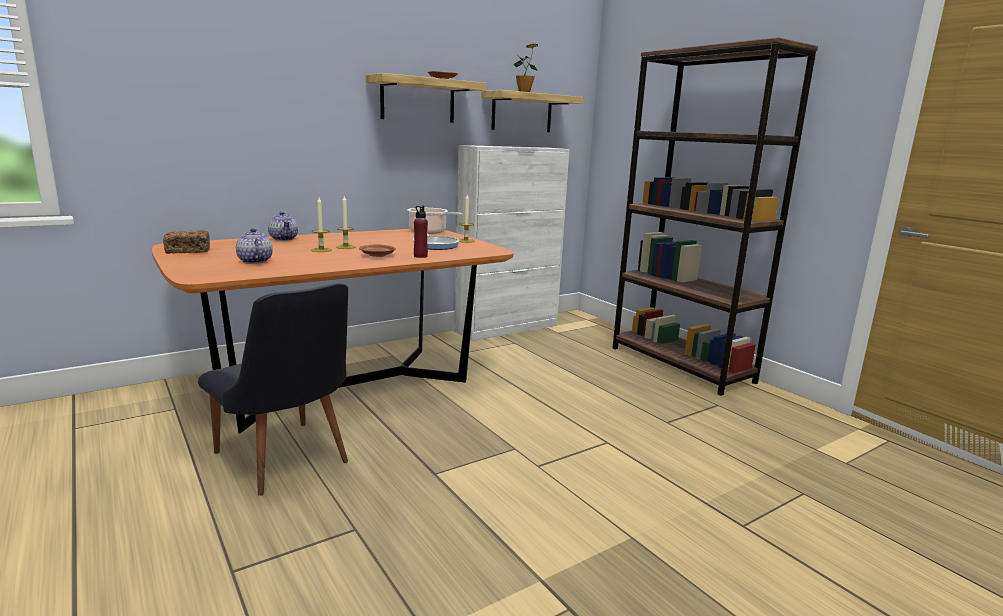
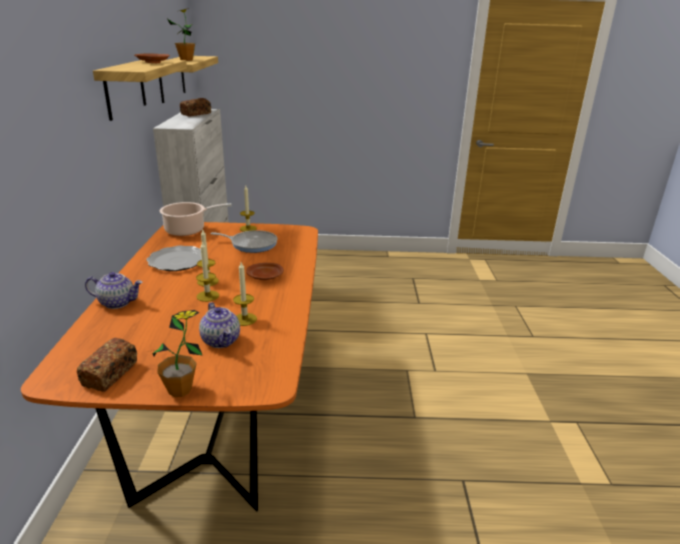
camera: 55 degrees left, 10 degrees up
(178, 263) = (180, 390): none -> potted plant
(254, 261) = (221, 341): teapot -> teapot turned 120 degrees counterclockwise
(286, 463) = (341, 491): black chair -> none
(294, 261) = (244, 319): none -> candle
(369, 238) = (177, 261): none -> plate
(420, 256) = (289, 261): red bottle -> none
(530, 147) = (196, 114): none -> bread
(681, 365) = (351, 261): brown bookcase -> none

